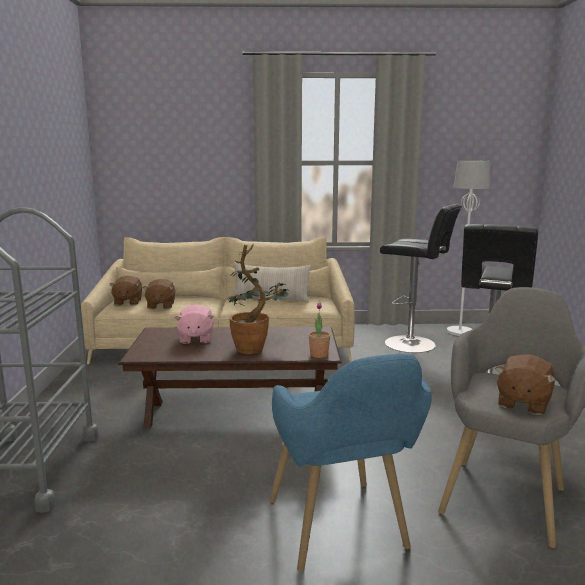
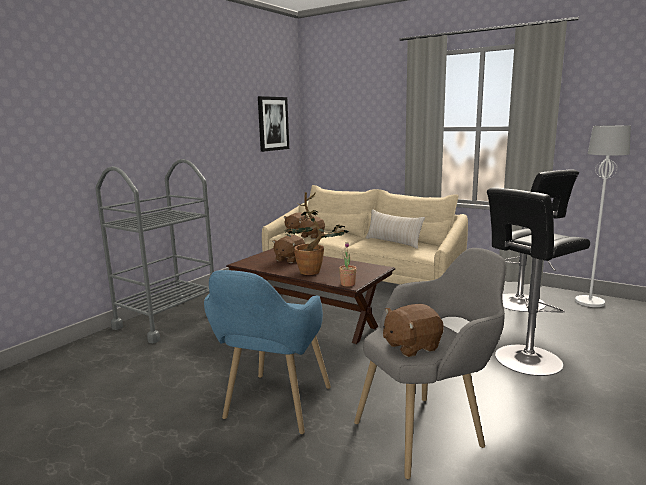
camera: 35 degrees right, 0 degrees up
(69, 153) = (273, 123): none -> picture
(195, 339) = (289, 259): pink plush toy -> brown plush toy

